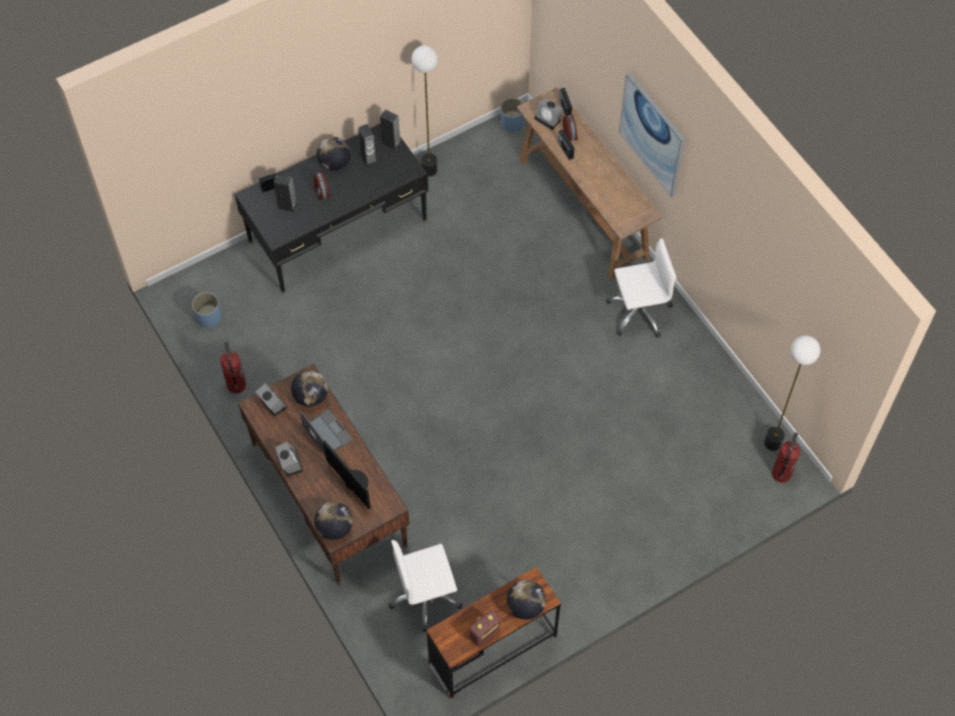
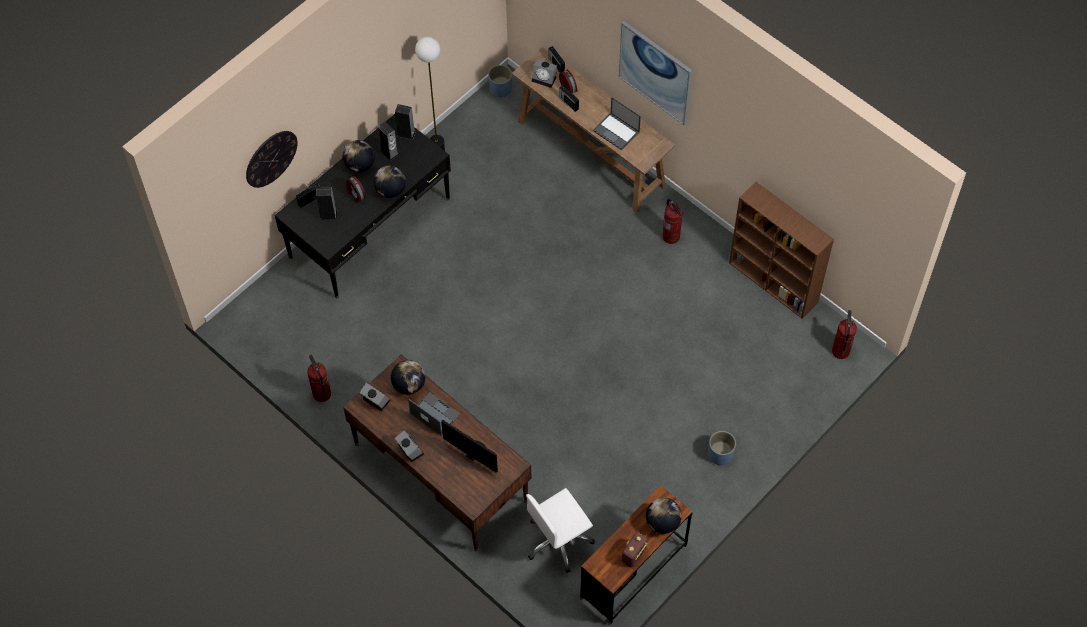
camera: 15 degrees left, 0 degrees up
(209, 317) = (275, 338): blue planter -> blue planter (720, 454)
(233, 133) = (271, 158): none -> wall clock
(335, 528) = (470, 497): globe -> globe (390, 190)
(605, 189) = (616, 131): none -> laptop
(639, 312) = (671, 236): white office chair -> fire extinguisher
(732, 385) = (774, 283): none -> brown bookcase
(772, 443) = (825, 326): floor lamp -> none

